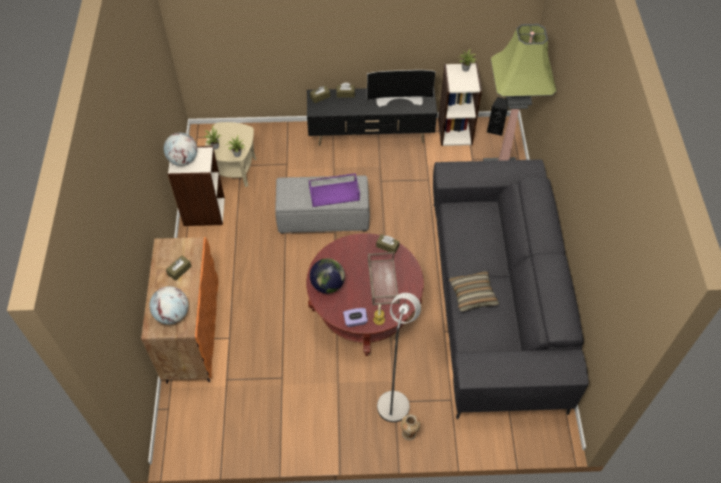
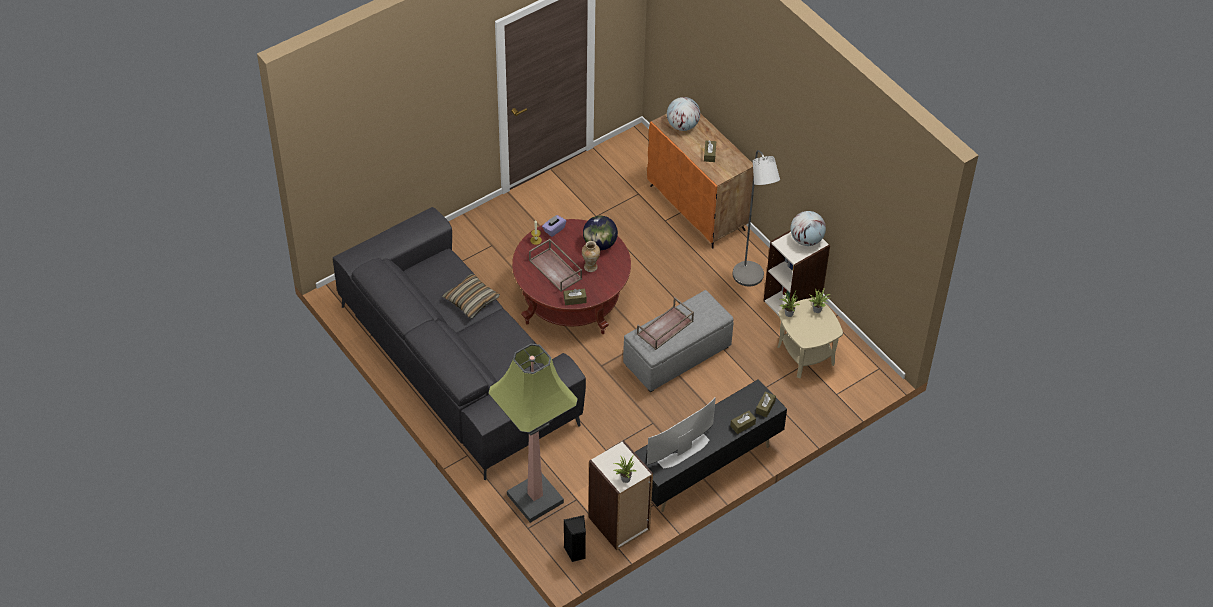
camera: 145 degrees right, 5 degrees down
(334, 193) = (665, 328): purple tray -> brown tray
(394, 400) = (492, 246): grey floor lamp -> grey floor lamp (750, 279)
(409, 433) = (464, 230): vase -> vase (590, 267)

